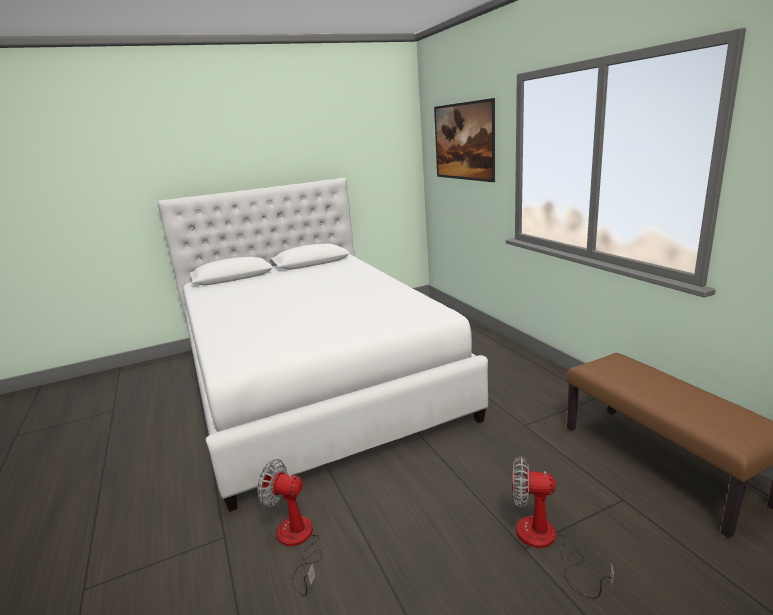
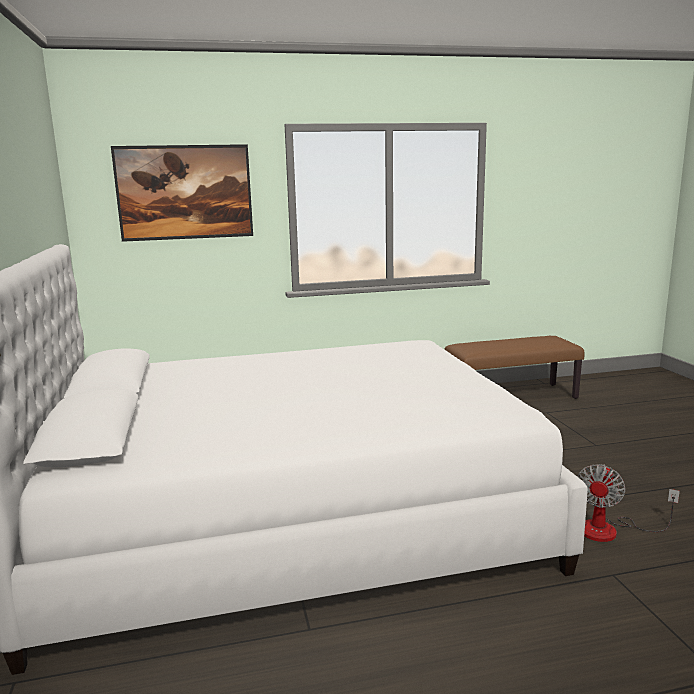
camera: 80 degrees left, 5 degrees down
(546, 543) = (590, 438): fan -> none

